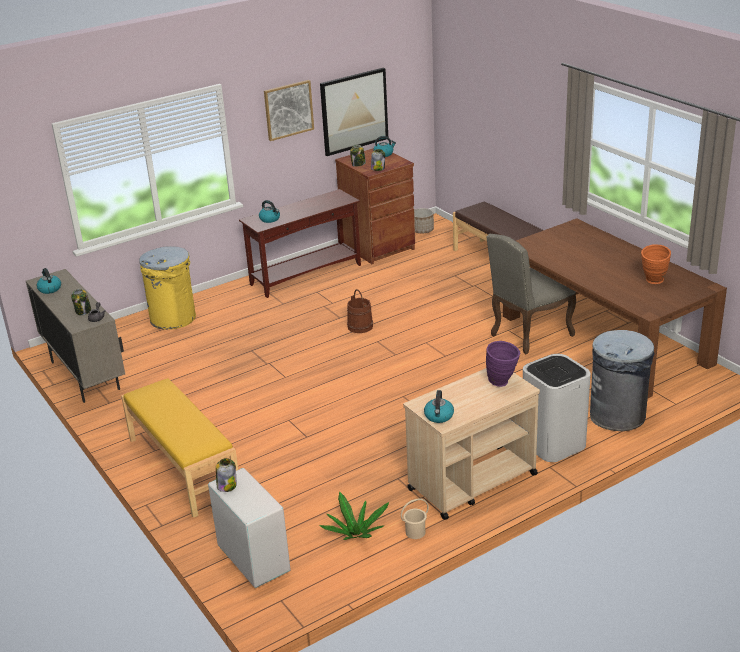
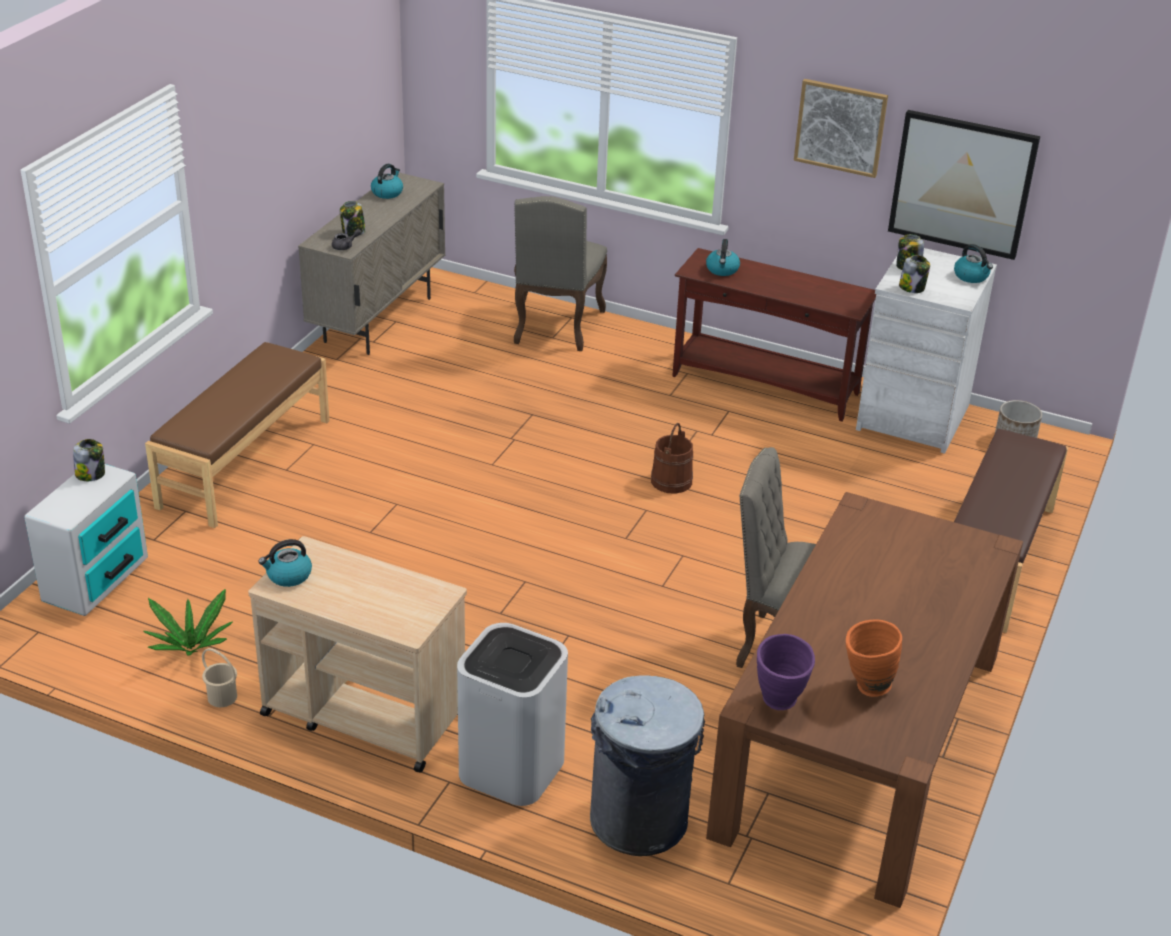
camera: 55 degrees right, 5 degrees up
(173, 318) = (554, 327): yellow trash can -> grey chair
(182, 467) = (244, 462): yellow bench -> brown bench
(379, 247) = (914, 418): brown dresser -> white dresser
(502, 383) = (412, 608): purple vase -> purple vase (780, 704)

